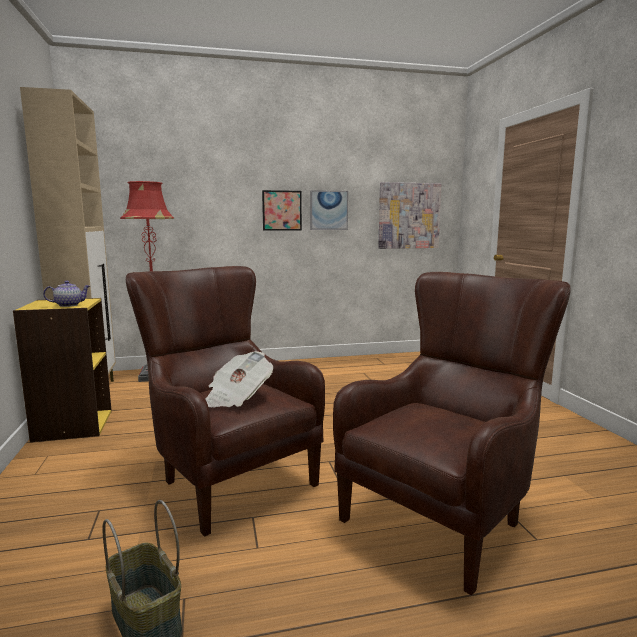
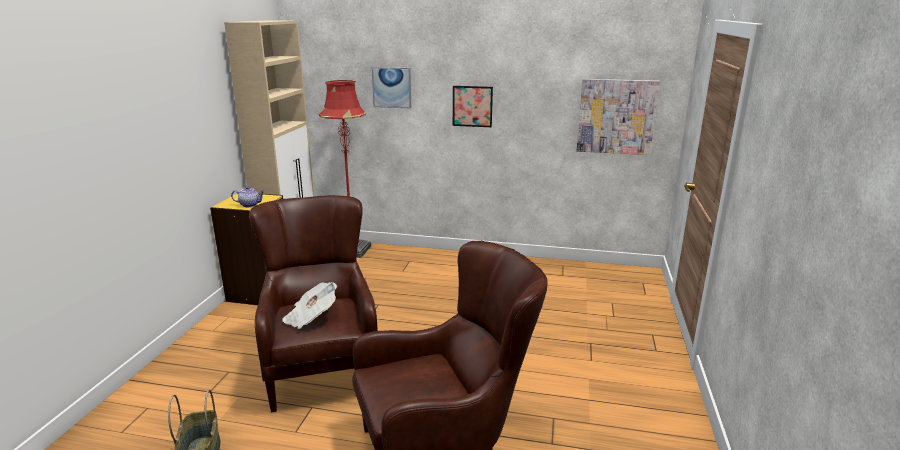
camera: 25 degrees right, 10 degrees up
(328, 210) = (522, 107): picture -> picture (392, 87)

